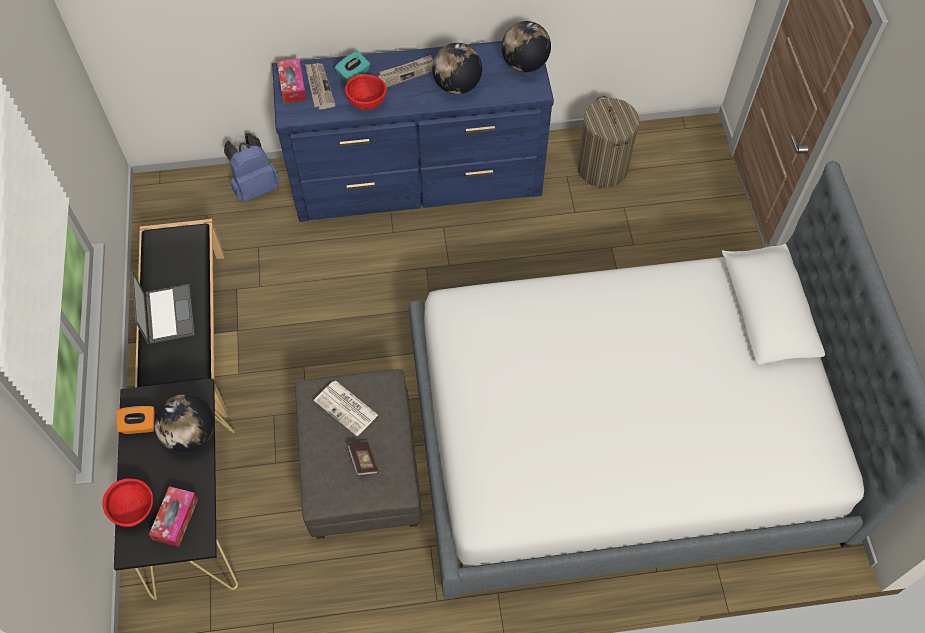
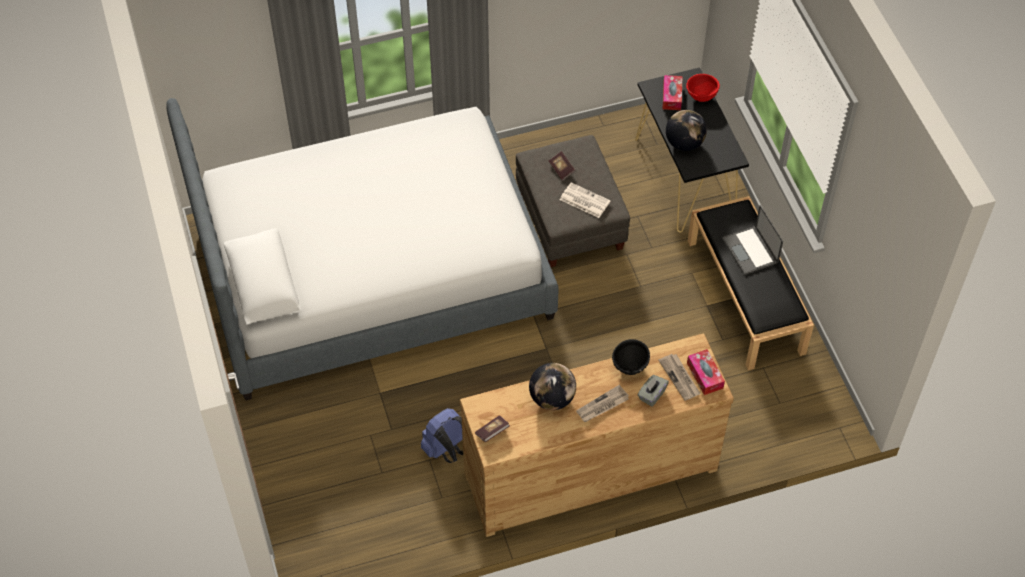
camera: 170 degrees right, 5 degrees down
(139, 425) = (723, 144): orange tissue box -> none
(255, 187) = (745, 437): blue backpack -> blue backpack (447, 450)
(354, 75) = (652, 395): turquoise tissue box -> grey tissue box
(367, 104) = (630, 367): red bowl -> black bowl
(418, 180) = (589, 470): blue dresser -> brown dresser
(524, 64) = (492, 432): globe -> book
(602, 168) = (406, 512): laundry basket -> none

